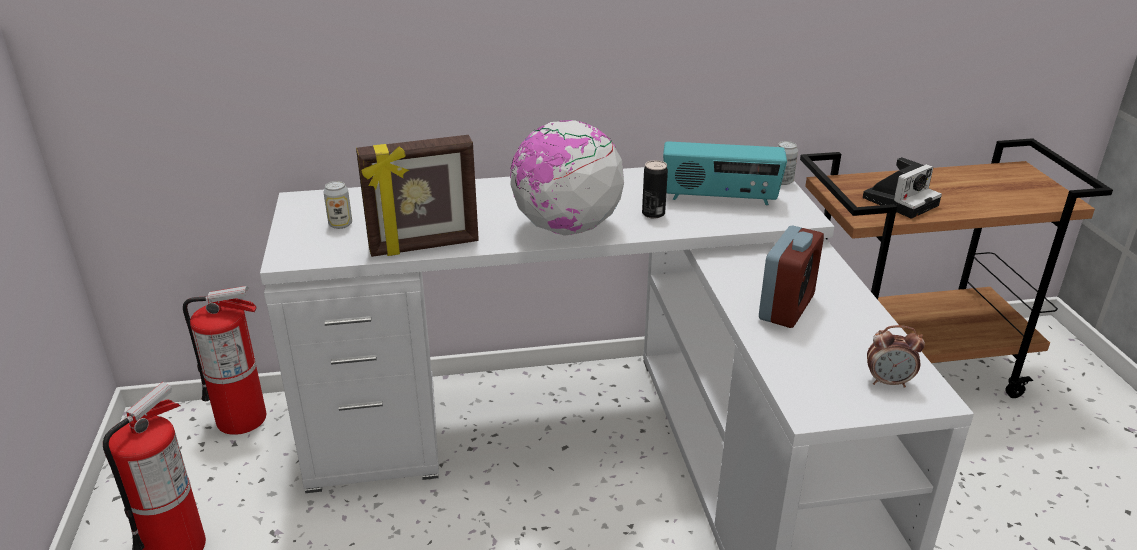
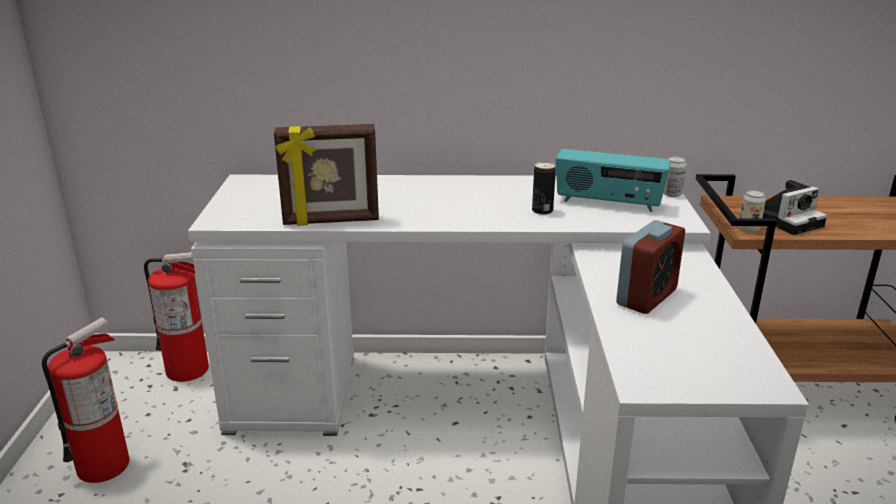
camera: 10 degrees right, 5 degrees down
(340, 224) = (268, 200): can -> can (748, 229)
(566, 228) = (459, 216): globe -> none
(888, 382) = (728, 368): alarm clock -> none

